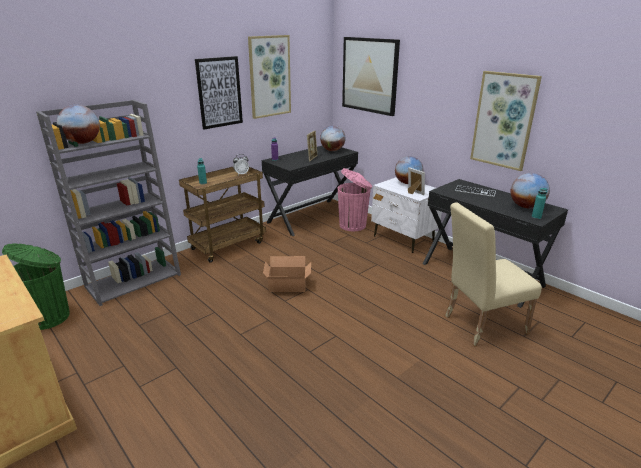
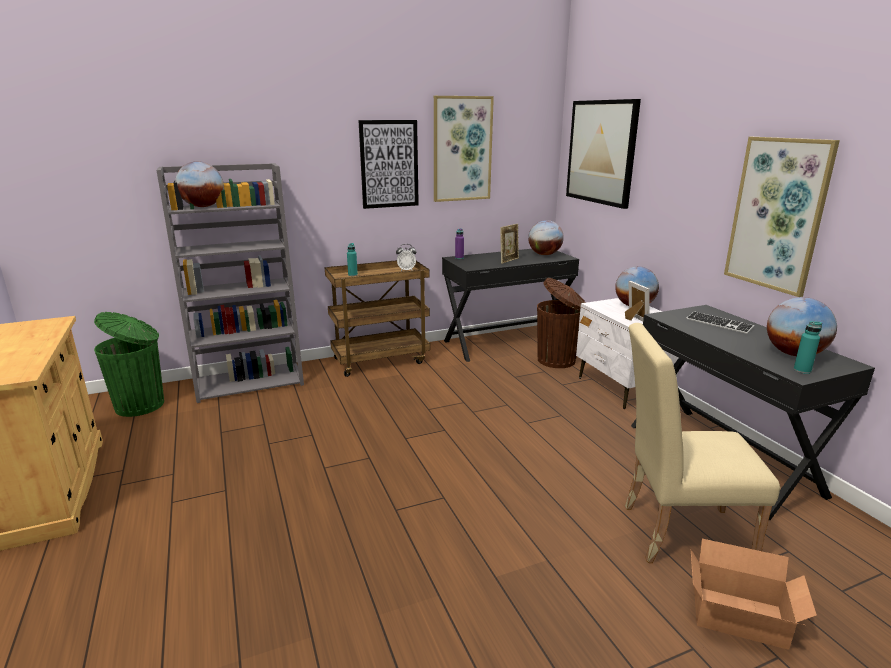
camera: 20 degrees right, 5 degrees down
(288, 286) = (421, 421): cardboard box -> cardboard box (741, 619)
(353, 225) = (557, 360): pink trash can -> brown trash can

